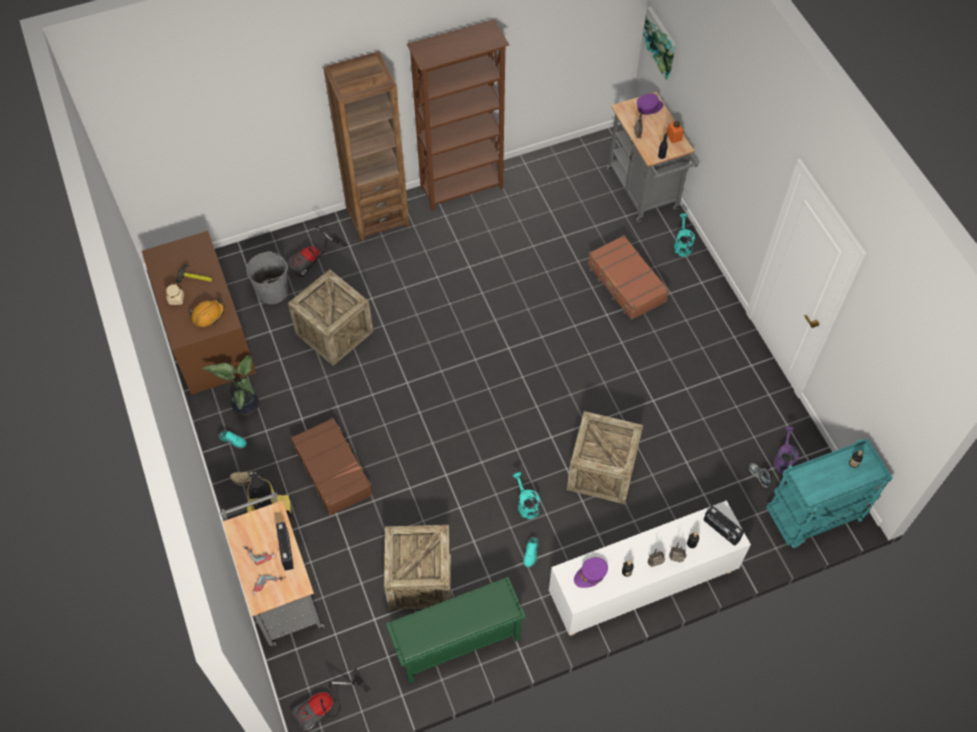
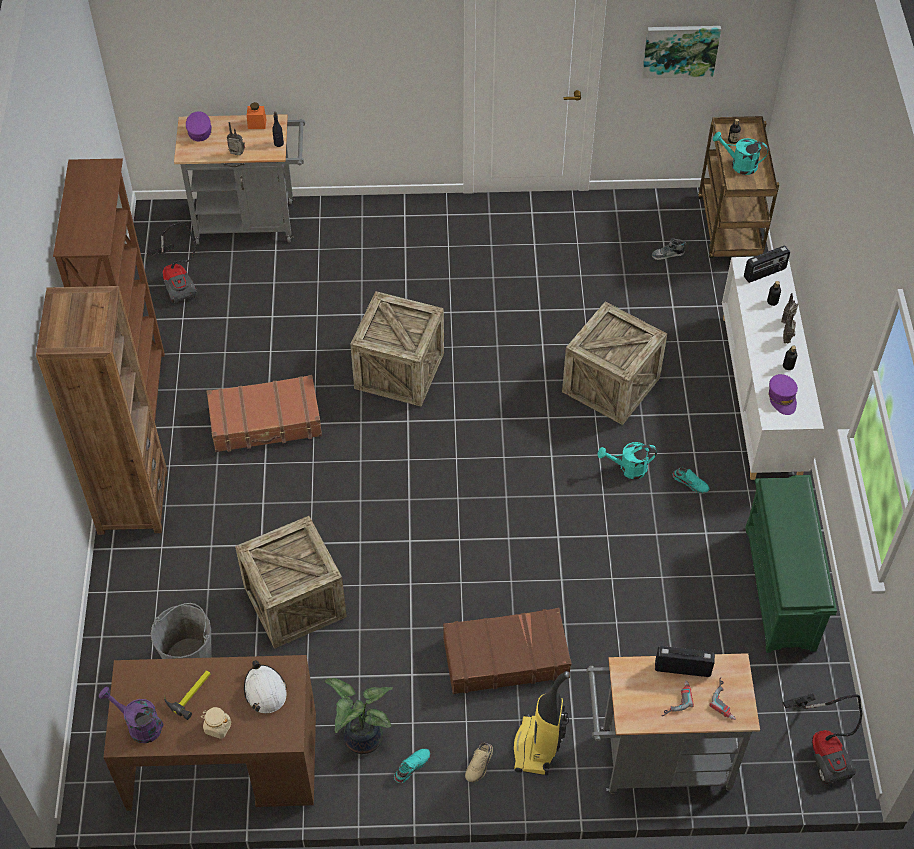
camera: 70 degrees left, 5 degrees down
(208, 314) = (265, 691): orange hard hat -> white hard hat
(314, 261) = (164, 595): vacuum cleaner -> vacuum cleaner (178, 280)
(420, 579) = (687, 603): crate -> crate (399, 371)
(626, 283) = (372, 281): brown suitcase -> brown suitcase (266, 422)
(660, 43) = (153, 61): picture -> picture (680, 50)
(682, 245) = (345, 214): turquoise watering can -> turquoise watering can (739, 165)
(783, 459) = (656, 228): purple watering can -> purple watering can (139, 725)
(813, 517) = (730, 229): turquoise cart -> brown cart

